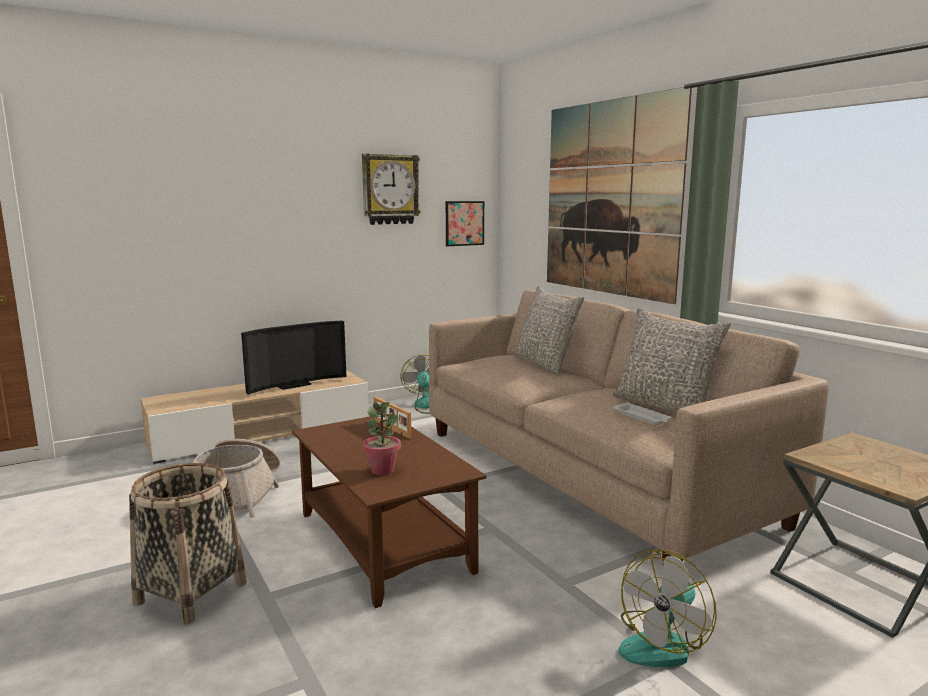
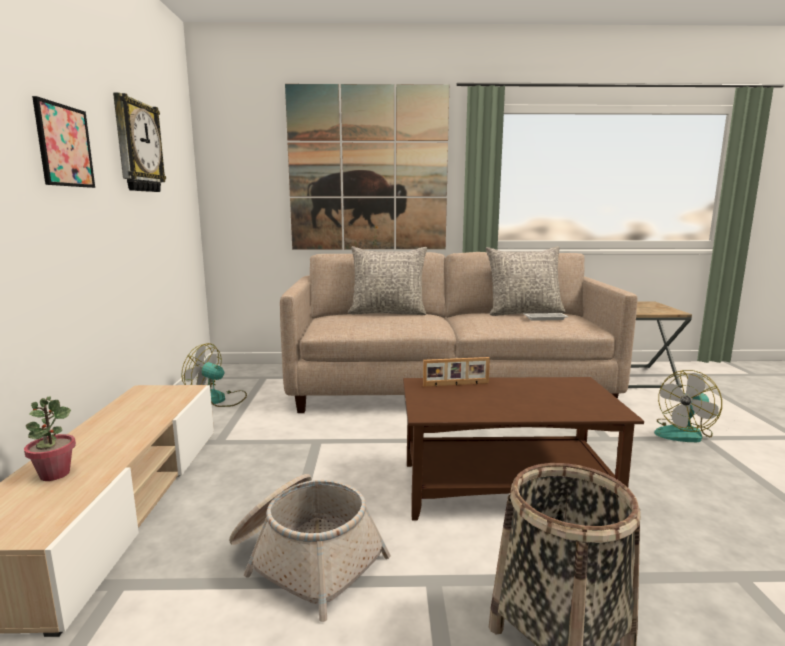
camera: 60 degrees left, 0 degrees up
(293, 385) = (134, 419): television -> none
(382, 470) = (564, 403): potted plant -> potted plant (54, 474)
(464, 223) = (184, 195): picture -> picture (64, 146)
(662, 643) = (684, 433): fan -> fan turned 75 degrees clockwise

